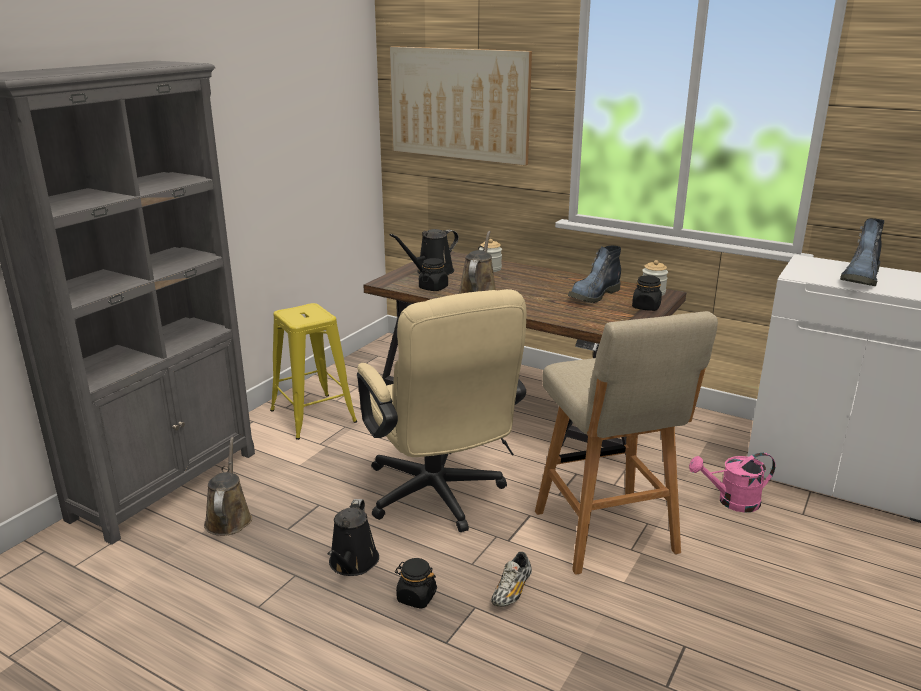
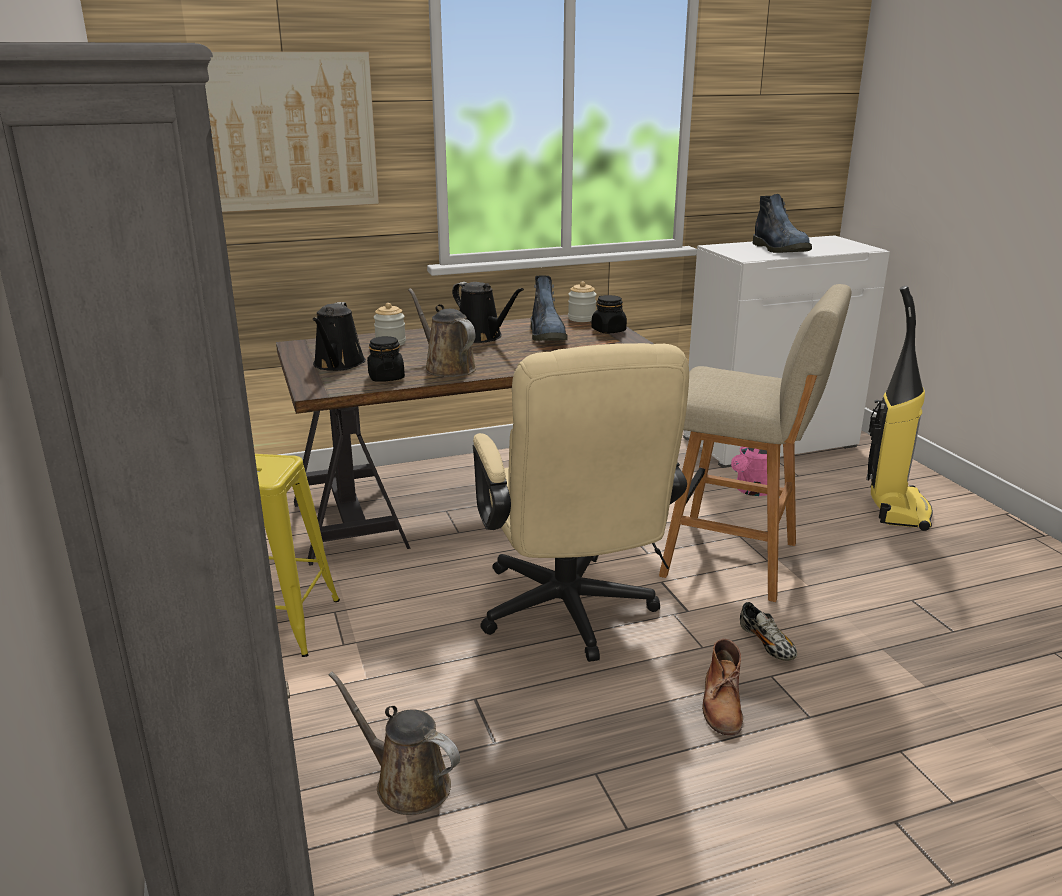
camera: 50 degrees left, 0 degrees up
(352, 563) = (620, 721): black watering can -> black watering can (482, 337)
(416, 597) = (722, 704): black jar -> brown boot
(439, 498) = (569, 616): beige office chair -> beige office chair turned 60 degrees clockwise
(840, 587) = (896, 509): none -> vacuum cleaner

